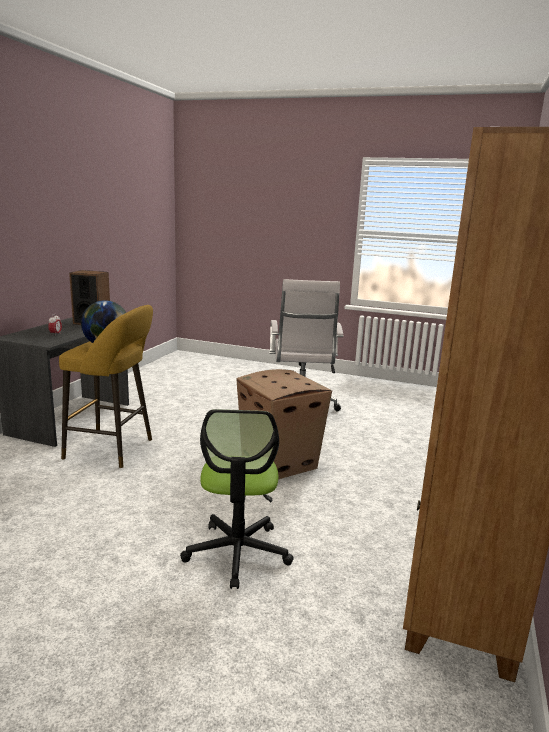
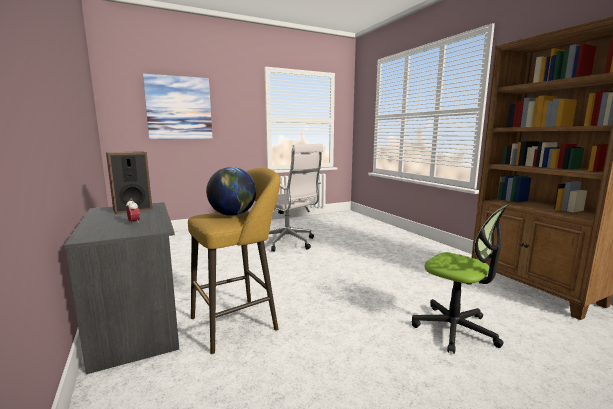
camera: 45 degrees left, 5 degrees down
(249, 215) = (179, 108): none -> picture
(279, 463) = (353, 275): cardboard box -> none

